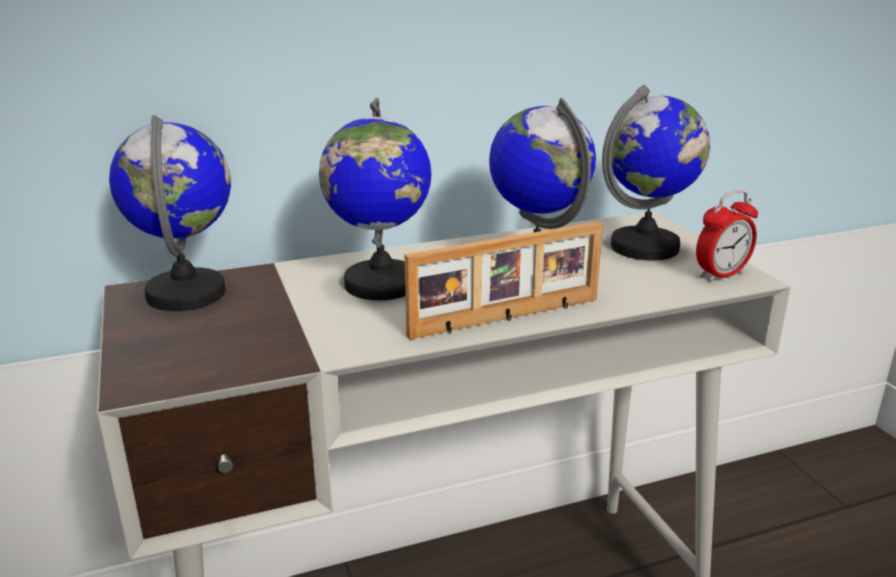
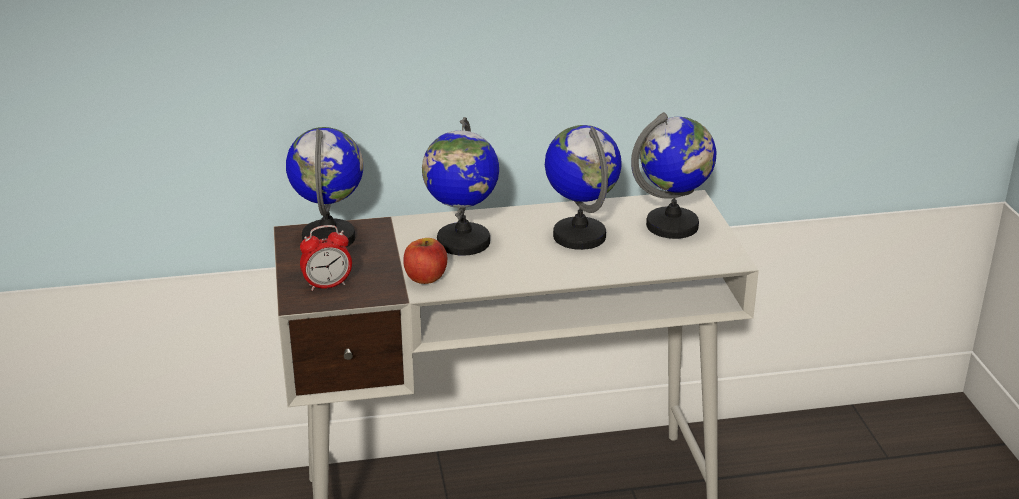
camera: 10 degrees right, 5 degrees up
(338, 333) = (425, 277): none -> apple
(507, 318) = (540, 277): picture frame -> none
(721, 275) = (713, 255): alarm clock -> alarm clock (327, 285)

